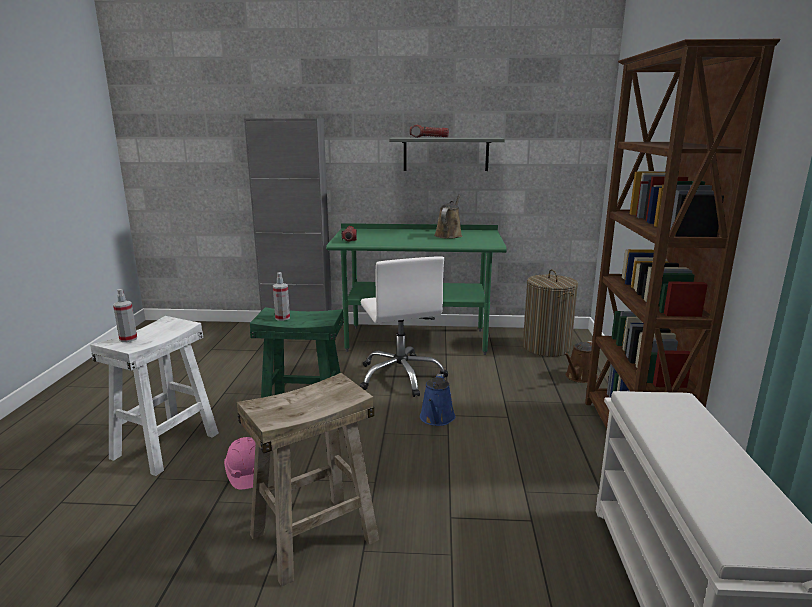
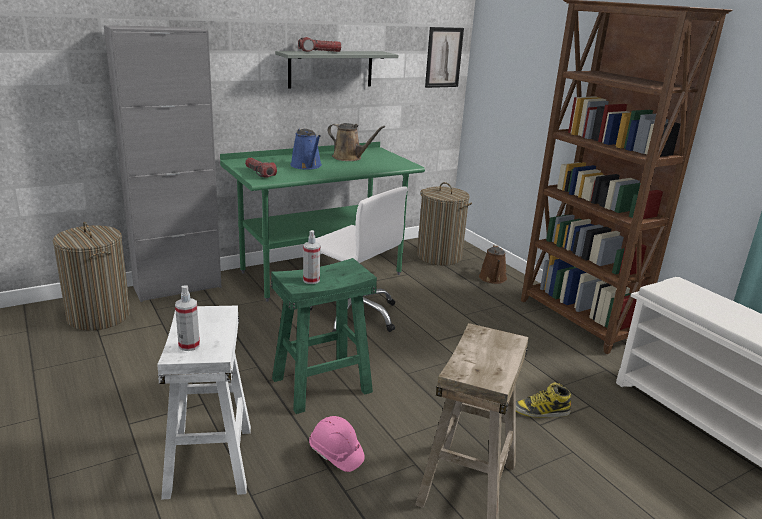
camera: 35 degrees left, 5 degrees up
(227, 337) = (99, 316): none -> laundry basket
(437, 419) = (433, 346): blue watering can -> blue watering can (307, 166)
(449, 235) = (349, 158): brown watering can -> brown watering can turned 135 degrees clockwise
(468, 506) = (540, 411): none -> boot
(575, 144) = (443, 57): none -> picture

